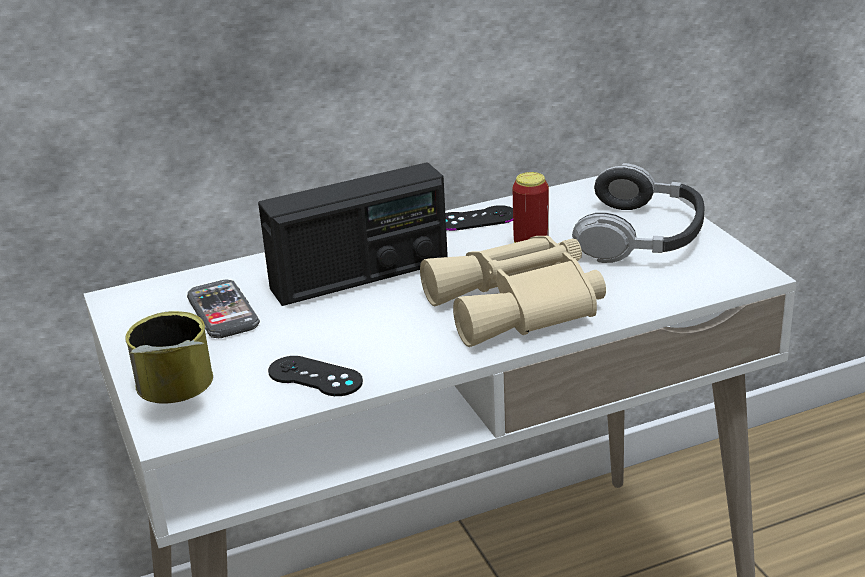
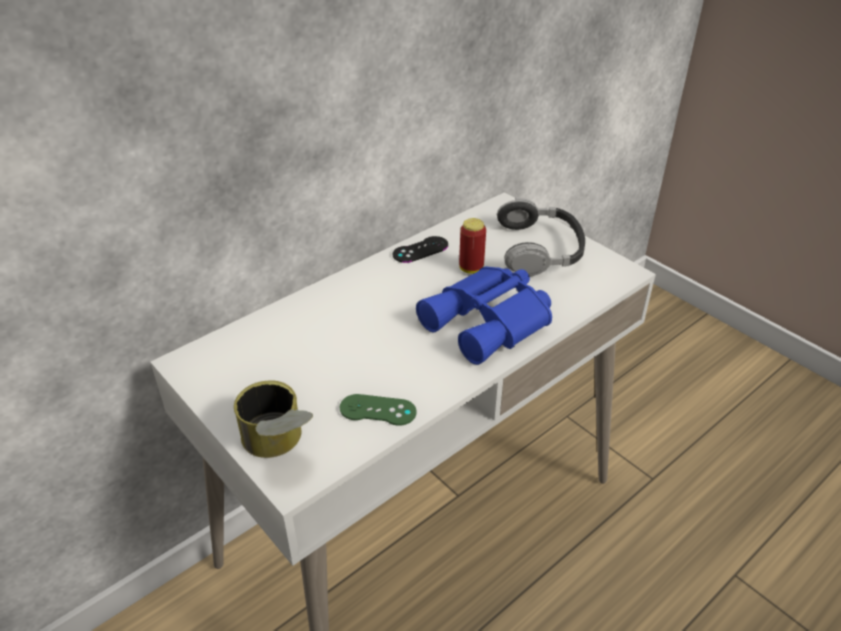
camera: 20 degrees left, 10 degrees up
(223, 312) = (275, 362): phone -> none
(315, 377) = (377, 410): black game controller -> green game controller
(360, 276) = (363, 312): radio -> none
(519, 306) = (490, 322): beige binoculars -> blue binoculars

